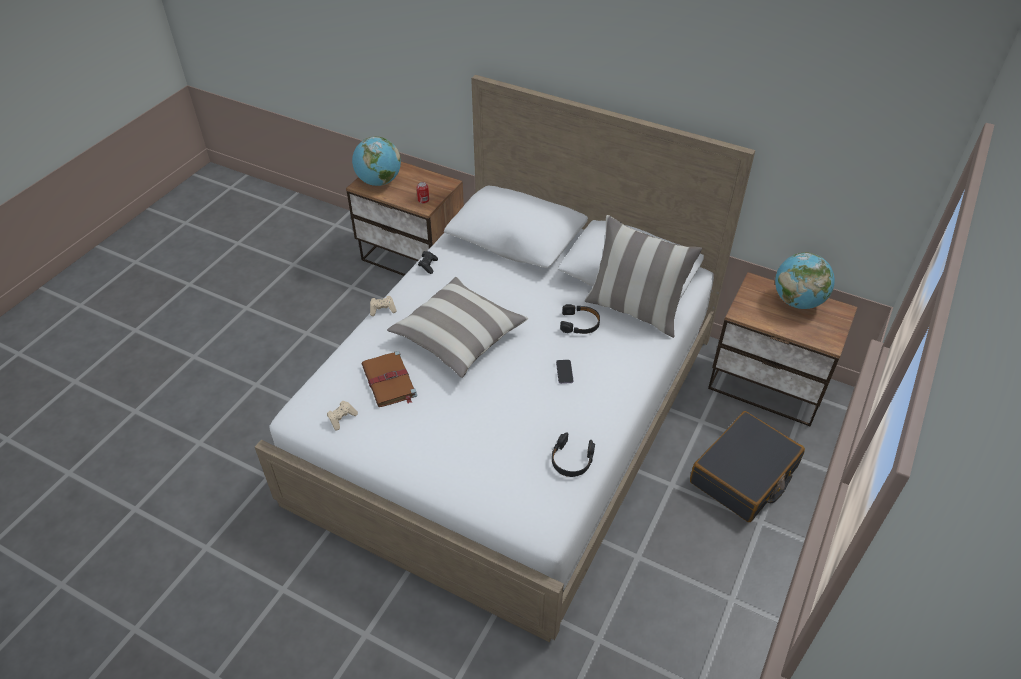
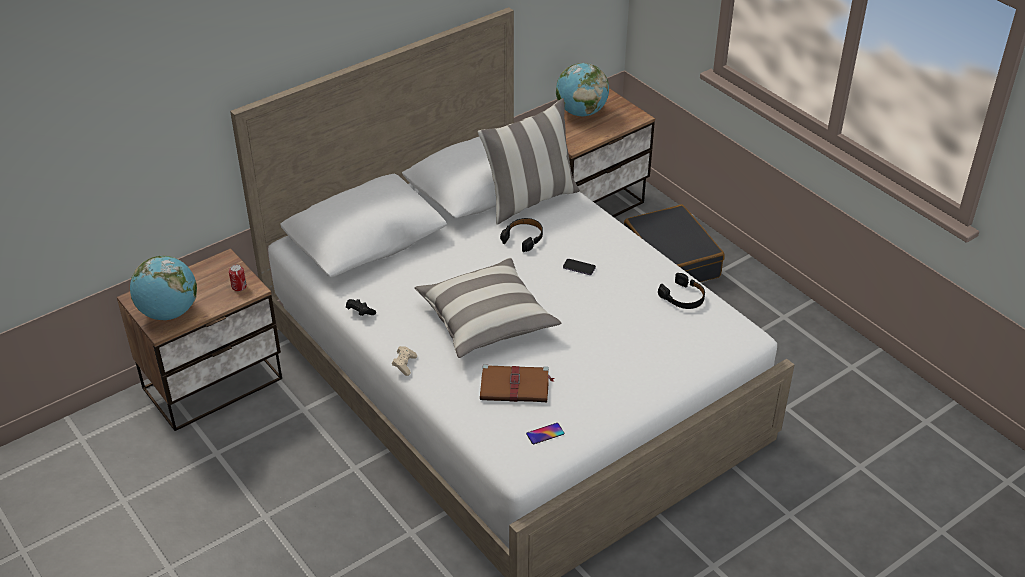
camera: 65 degrees left, 5 degrees down
(342, 418) = (545, 434): beige game controller -> phone

